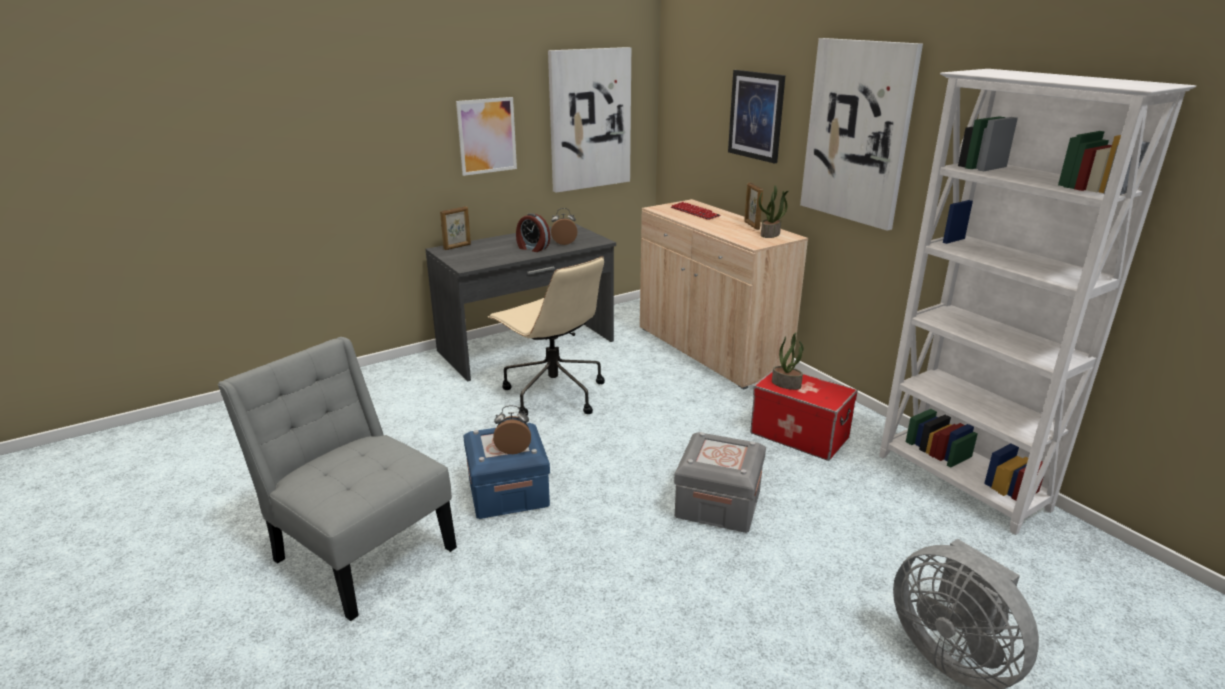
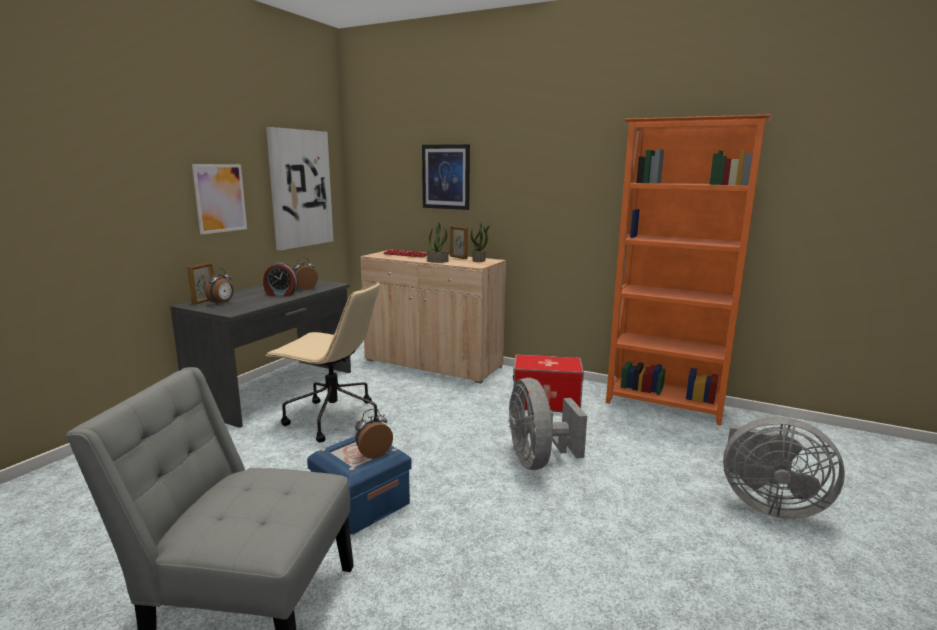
camera: 30 degrees left, 10 degrees down
(469, 252) = (222, 303): none -> alarm clock
(718, 504) = (538, 460): grey storage box -> grey fan
(786, 384) = (534, 363): potted plant -> potted plant (438, 261)
(857, 132) = (537, 178): picture -> none
(961, 483) = (665, 406): white bookcase -> orange bookcase

